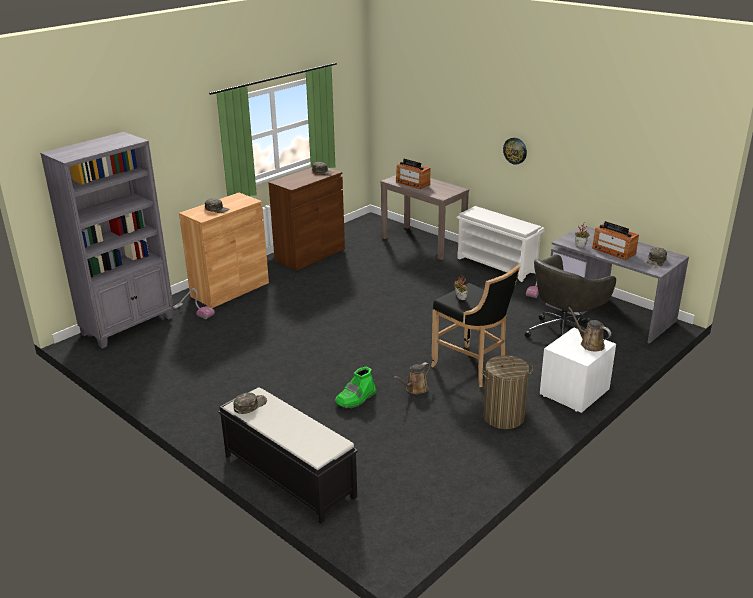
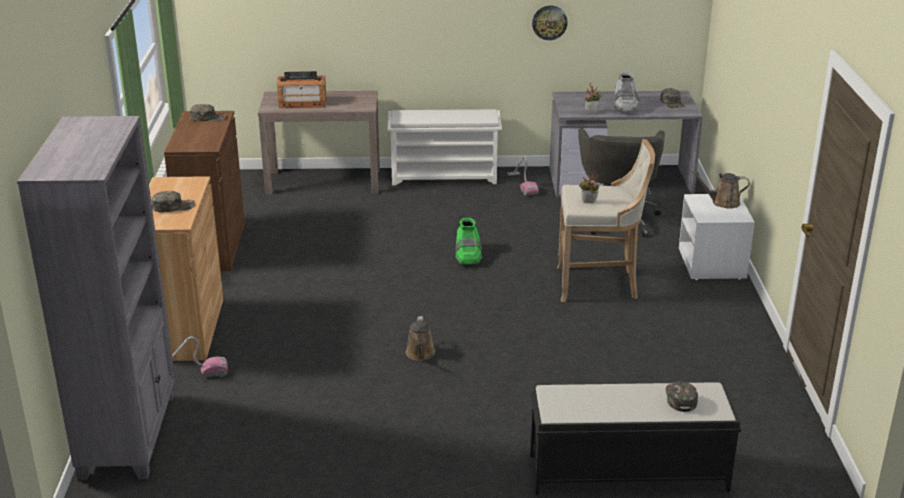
camera: 45 degrees left, 0 degrees up
(250, 405) = (565, 405): green cap -> green cap (680, 398)
(356, 399) = (552, 368): green boot -> green boot (468, 256)
(415, 389) = (586, 330): brown watering can -> brown watering can (420, 354)
(472, 368) = (599, 285): black stool -> beige stool
(503, 417) = (699, 314): laundry basket -> none
(515, 150) = (444, 23): wall clock -> wall clock (549, 22)
(613, 251) = (625, 107): radio -> grey boot

